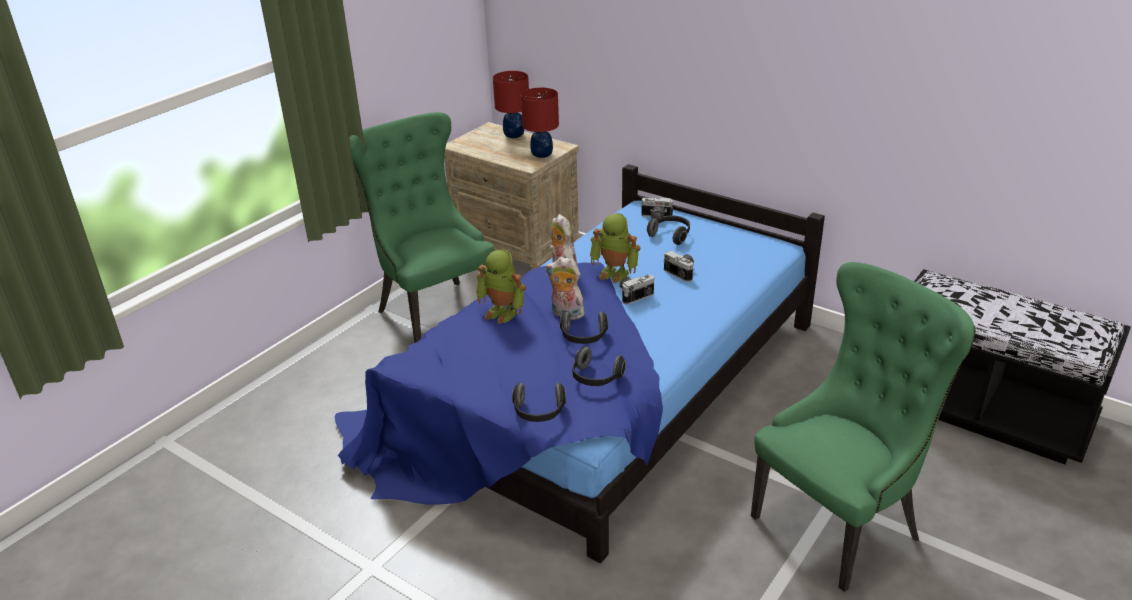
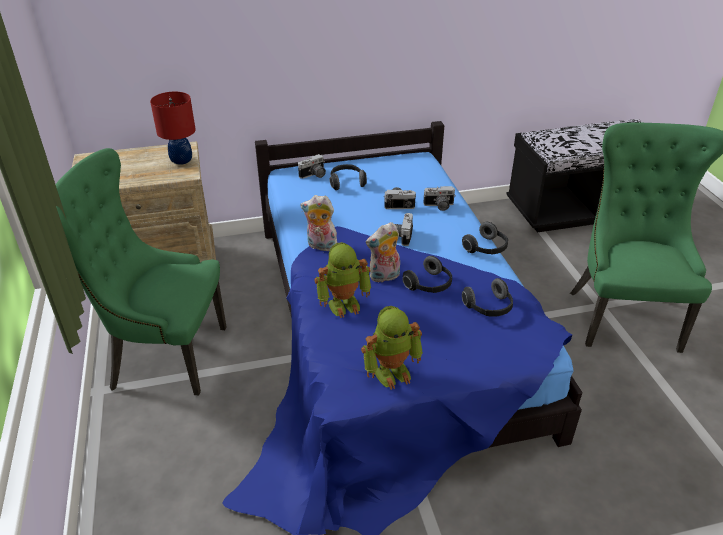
camera: 50 degrees left, 5 degrees up
(513, 136) = (124, 156): red table lamp -> none
(539, 413) = (504, 358): headphones -> headphones (486, 249)
(615, 273) = (361, 228): toy robot -> toy robot (391, 371)
(712, 291) = (439, 206): none -> camera

